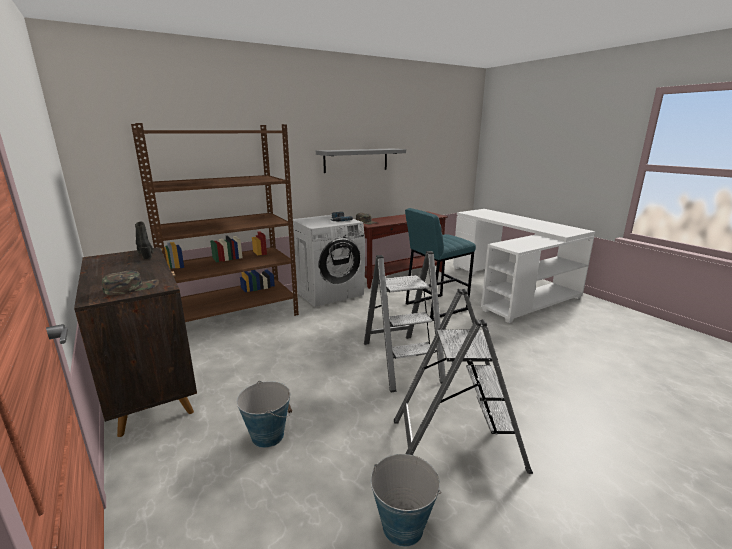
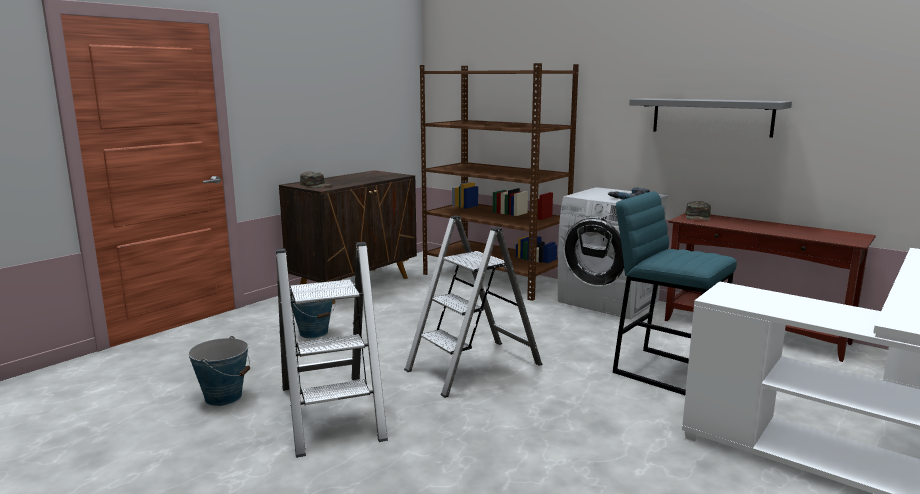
camera: 70 degrees right, 5 degrees down
(146, 254) = (391, 176): black boot -> none

